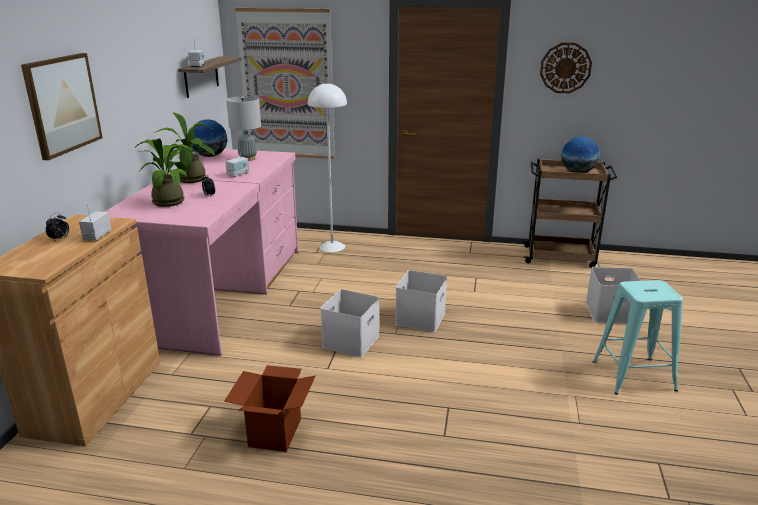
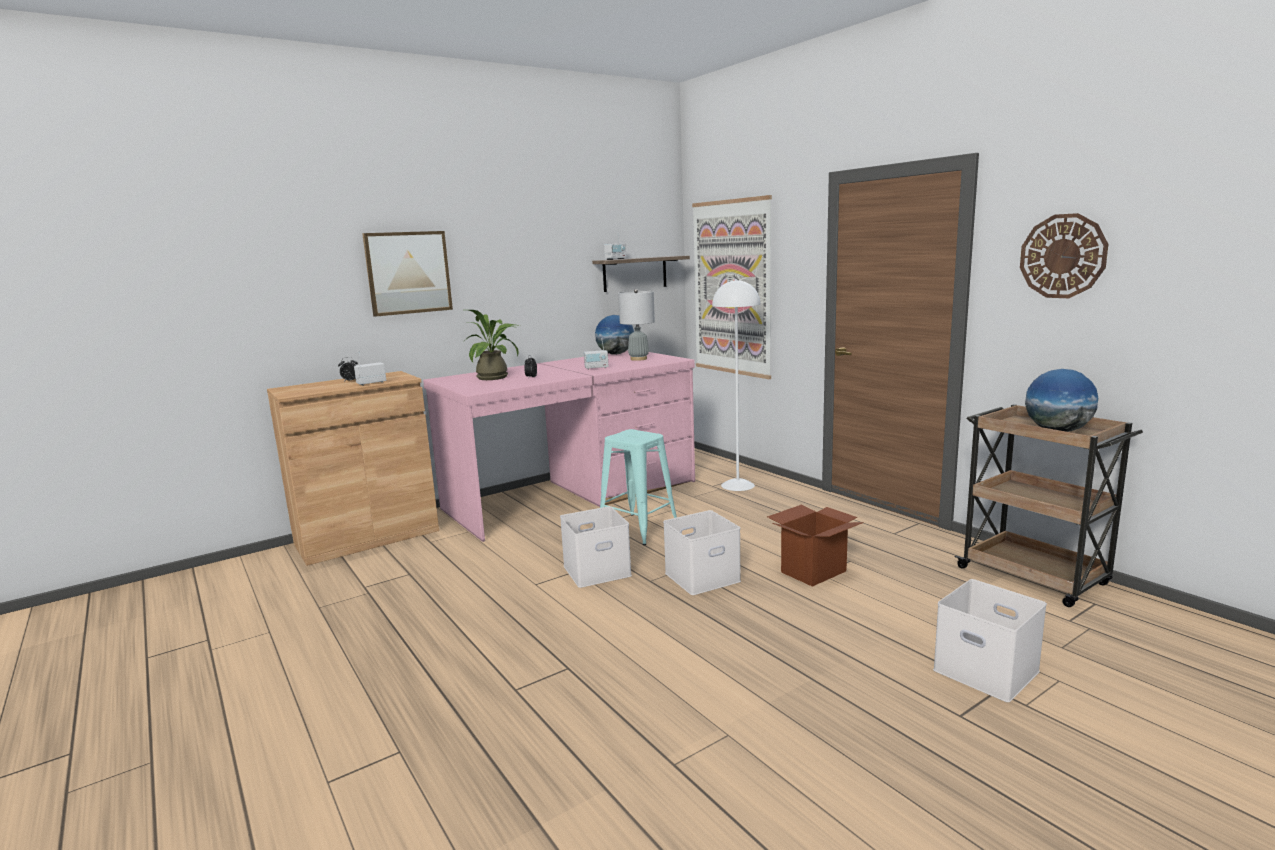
camera: 45 degrees right, 10 degrees down
(192, 180) = (550, 367): potted plant -> none
(275, 432) = (408, 613): cardboard box -> cardboard box (813, 571)
(633, 376) = (863, 759): turquoise stool -> turquoise stool (638, 529)

